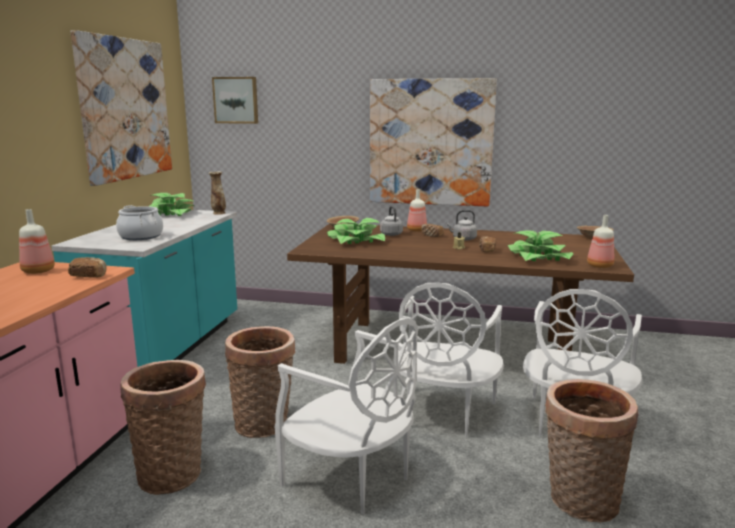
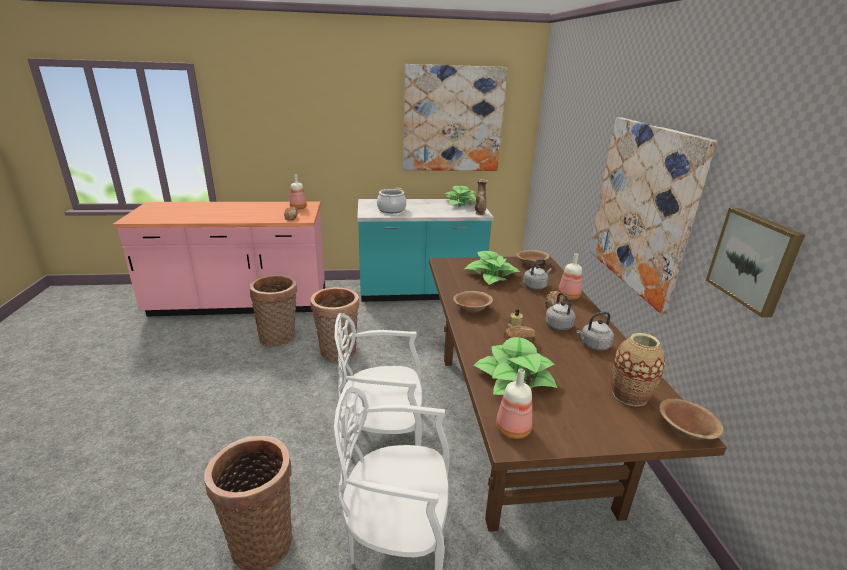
camera: 70 degrees right, 10 degrees up
(236, 100) = (555, 121): picture -> picture (754, 260)
(352, 478) = (282, 403): white chair -> none
(422, 254) = (472, 309): none -> brown bowl
(497, 237) = (593, 345): none -> grey kettle
(559, 240) = (629, 395): none -> vase

